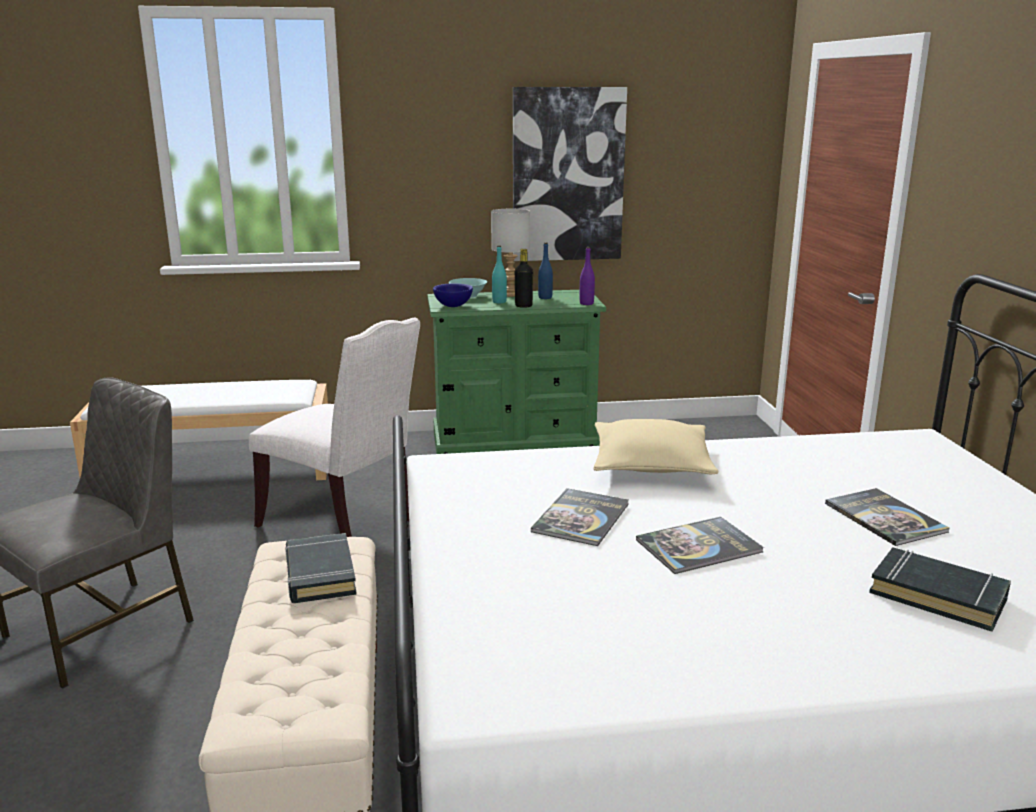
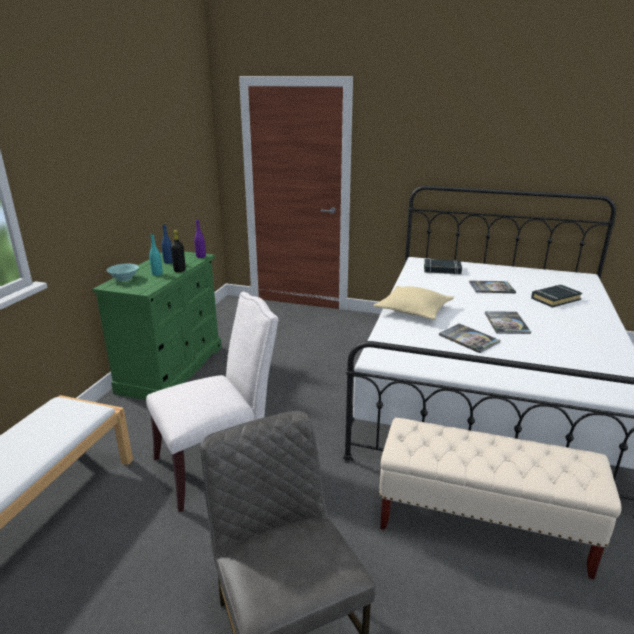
camera: 65 degrees left, 5 degrees up
(320, 574) = (444, 439): black book -> black book (442, 270)
(453, 306) = (145, 287): blue bowl -> none
(511, 294) = (144, 268): grey table lamp -> none
(567, 175) = (141, 173): picture -> none

